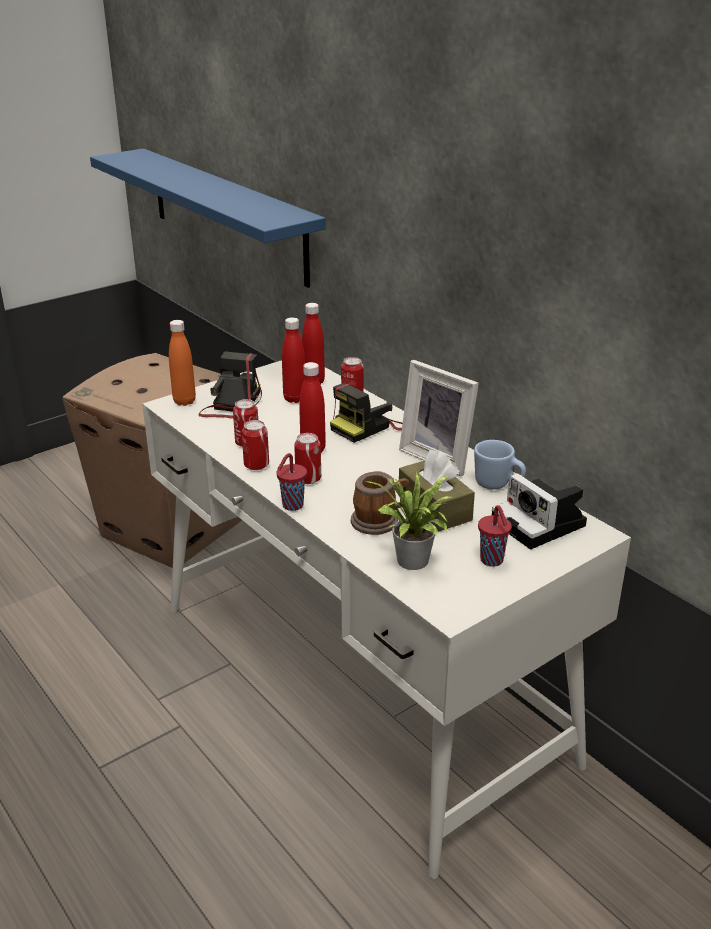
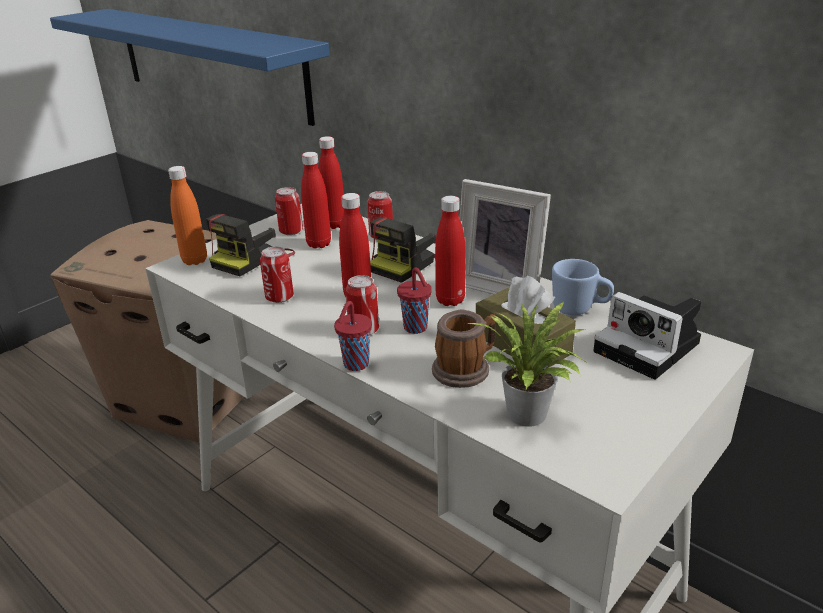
camera: 10 degrees left, 0 degrees up
(233, 406) = (252, 259): camera -> camera turned 150 degrees counterclockwise
(256, 465) = (297, 321): can -> can (291, 231)
(390, 463) = (450, 300): none -> red bottle
(492, 561) = (620, 400): red cup -> red cup (416, 328)

